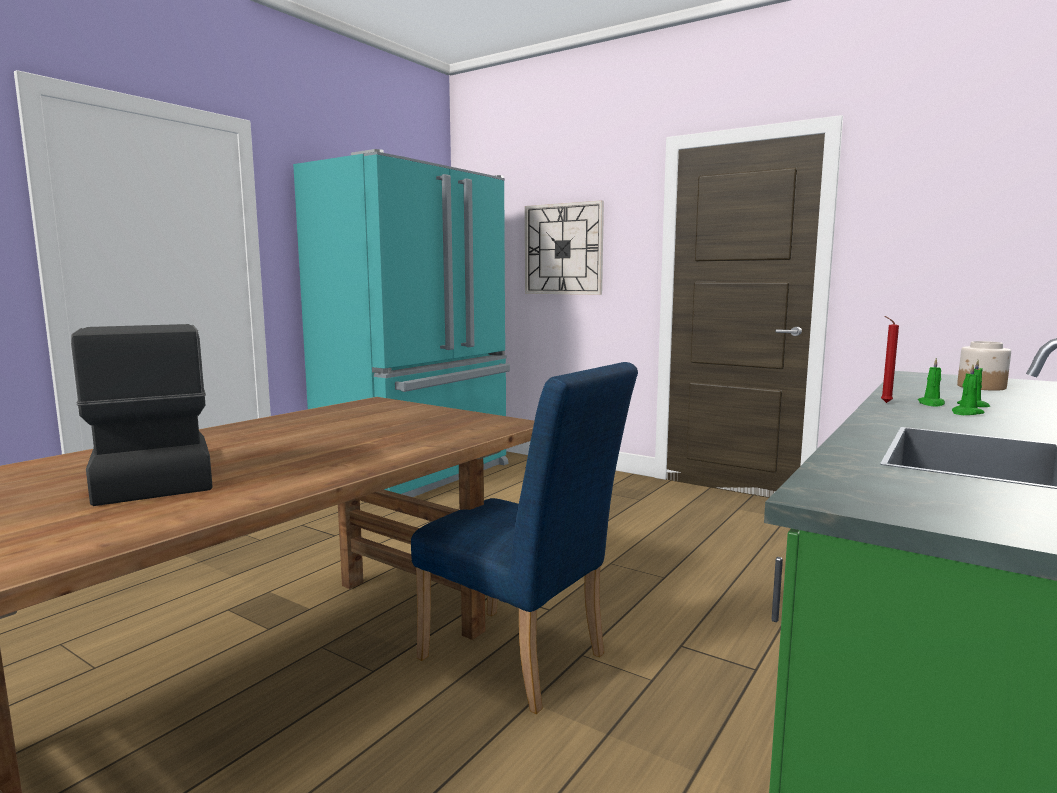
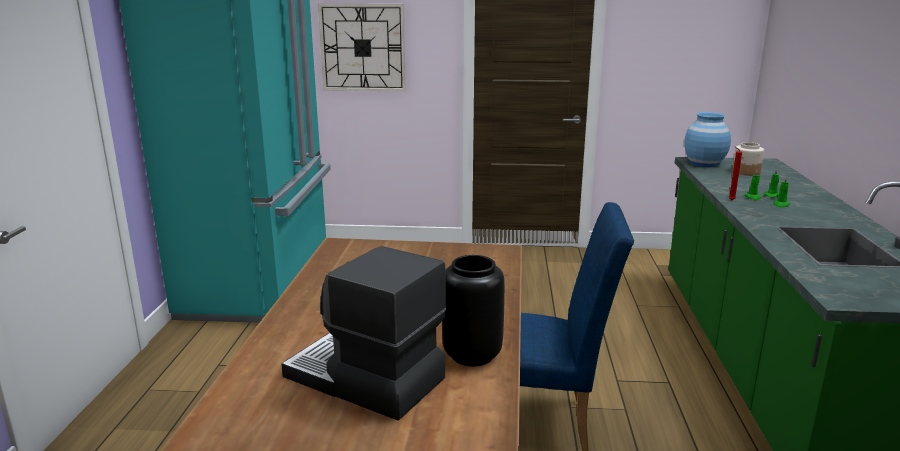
camera: 30 degrees left, 10 degrees up
(281, 480) = (471, 354): none -> black vase
(927, 377) = (704, 163): none -> blue vase

